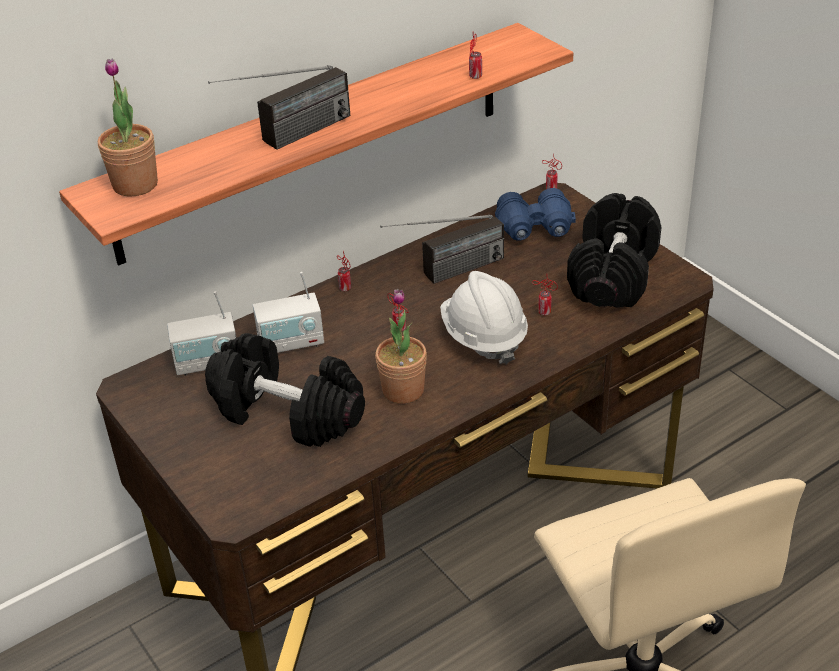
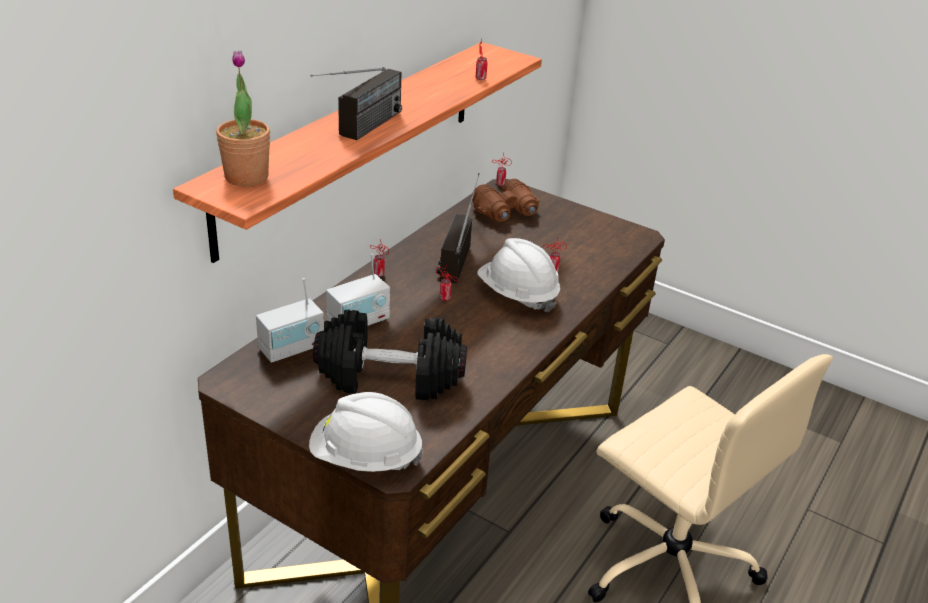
camera: 25 degrees left, 5 degrees down
(212, 498) = (365, 458): none -> white hard hat
(403, 390) = (478, 344): potted plant -> none
(445, 274) = (456, 253): radio -> radio turned 150 degrees clockwise
(535, 229) = (506, 213): blue binoculars -> brown binoculars
(612, 274) = (585, 237): black dumbbell -> none

